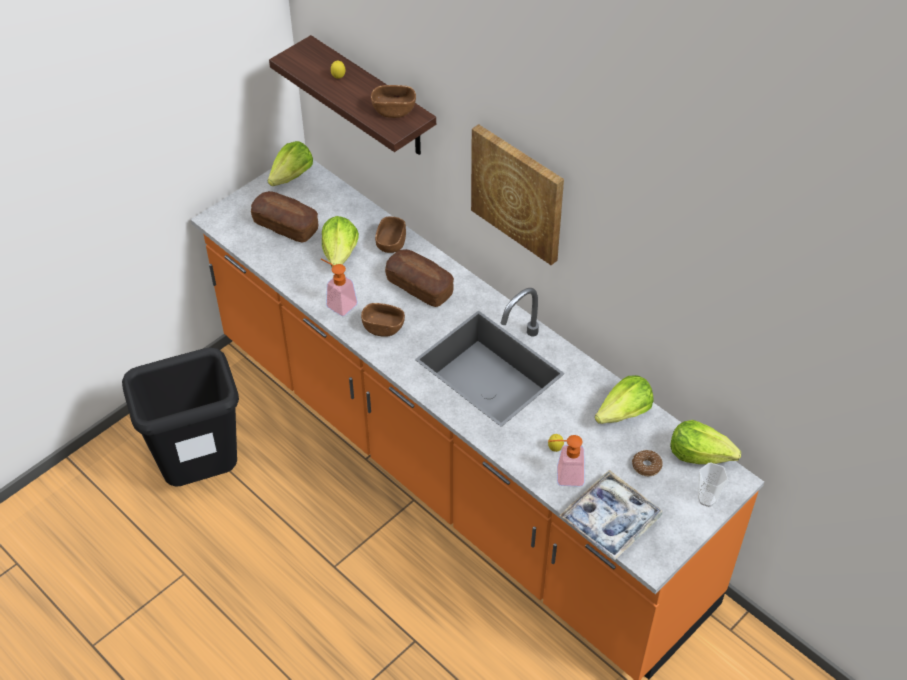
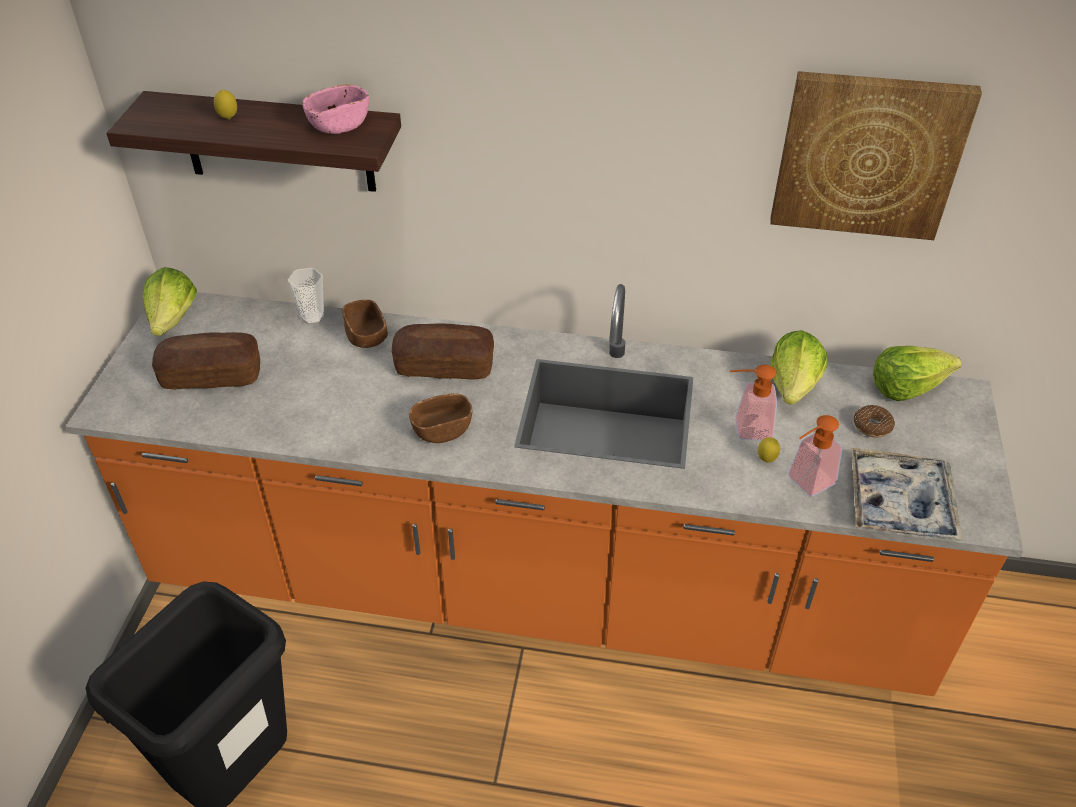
camera: 35 degrees left, 5 degrees down
(338, 303) = (359, 430): soap dispenser -> soap dispenser (745, 428)
(340, 253) = (312, 375): lettuce -> none
(394, 110) = (339, 125): brown bowl -> pink bowl
(518, 193) = (561, 164): picture -> picture (868, 155)
(707, 499) = (962, 426): cup -> cup (313, 317)

